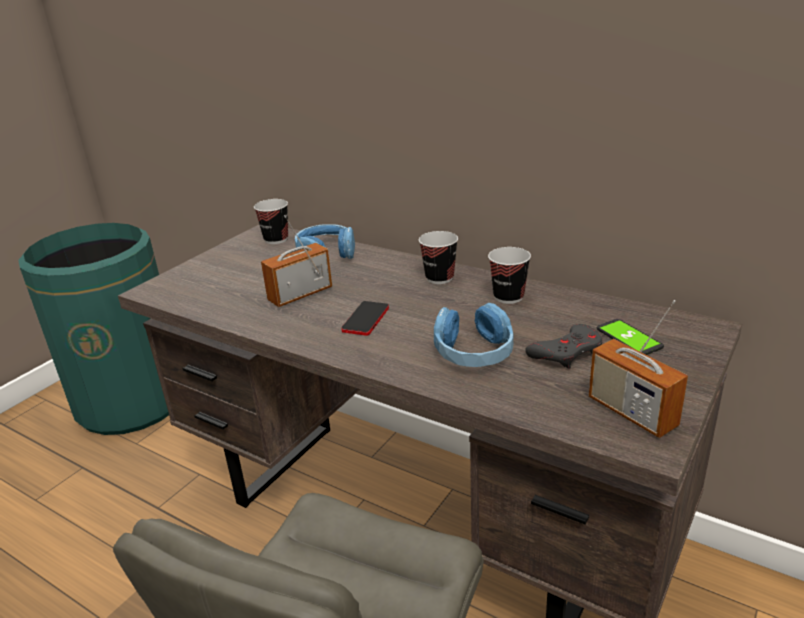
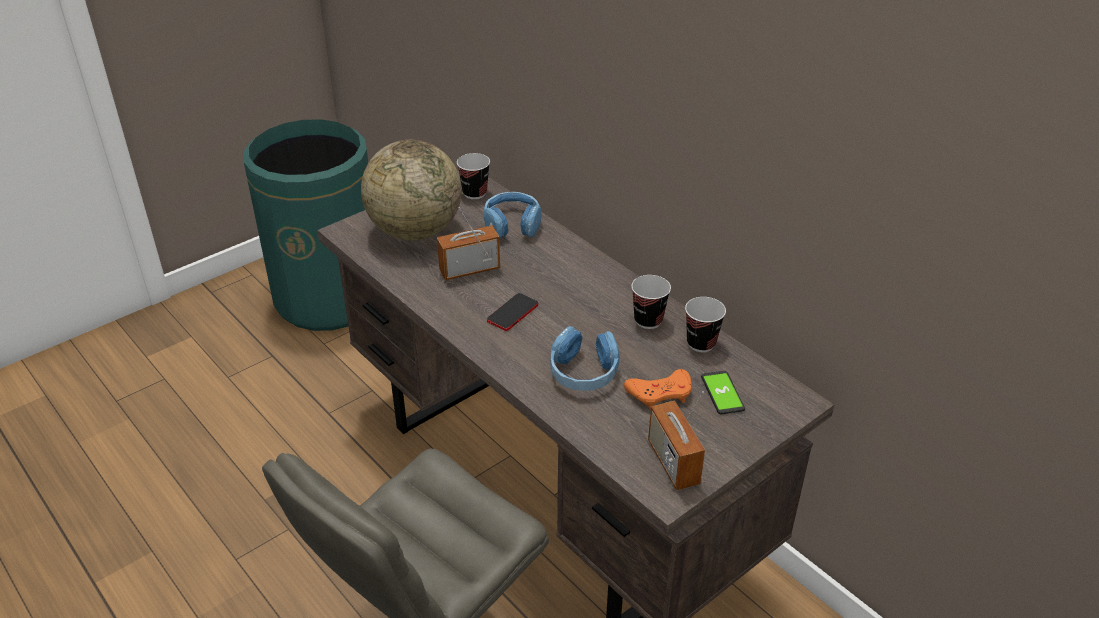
camera: 15 degrees right, 10 degrees up
(227, 276) = (415, 231): none -> globe
(439, 278) = (600, 282): cup -> cup (701, 343)
(567, 352) = (660, 393): grey game controller -> orange game controller

